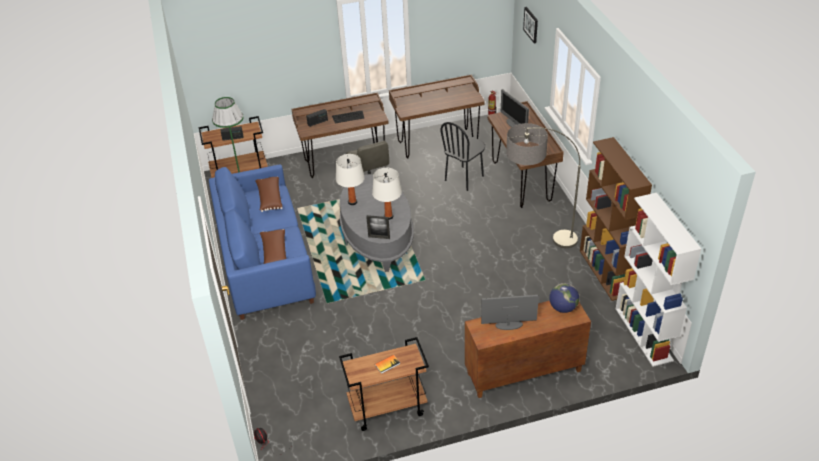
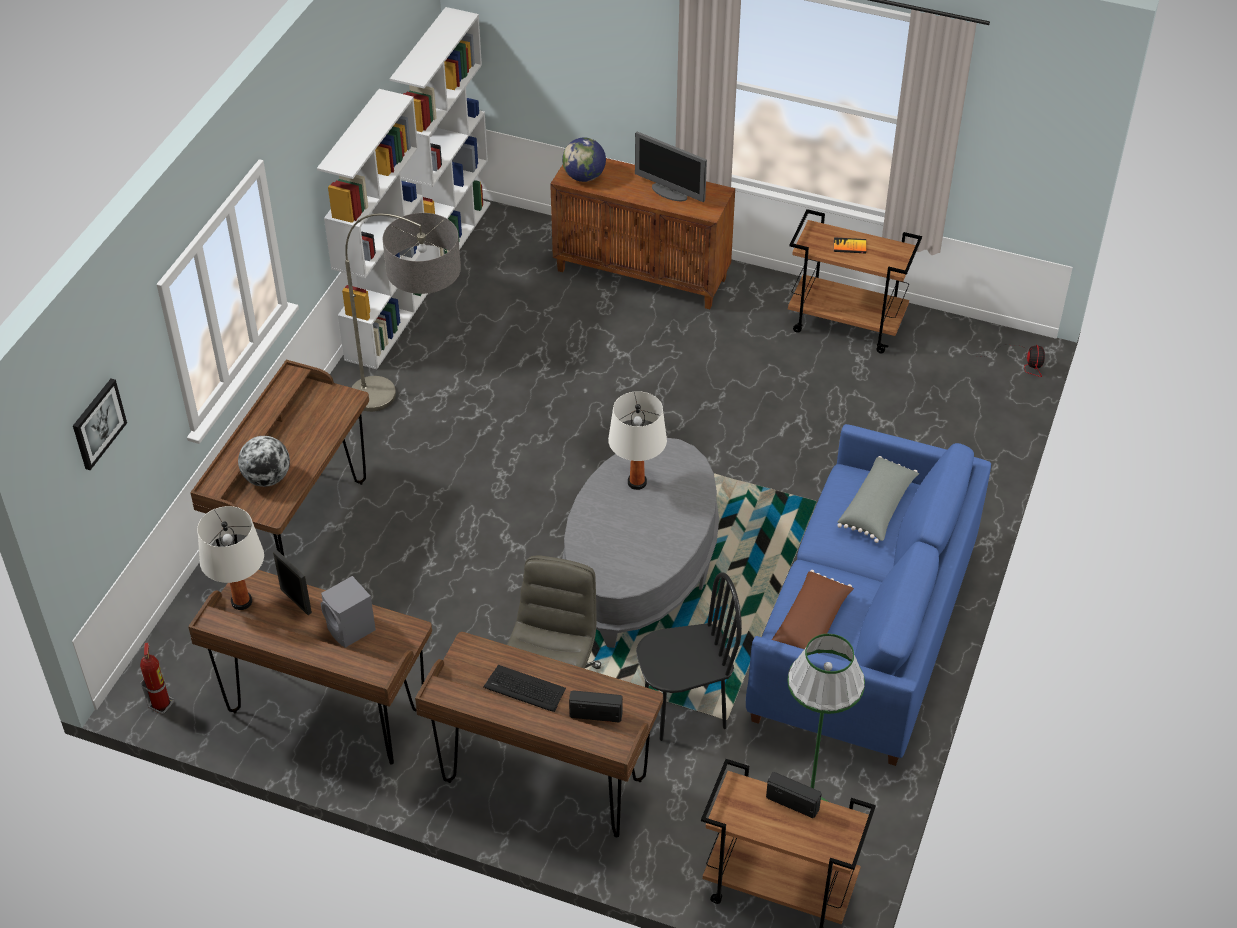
camera: 145 degrees left, 5 degrees up
(274, 253) = (878, 508): brown pillow -> grey pillow
(352, 202) = (669, 545): white table lamp -> white table lamp (242, 602)
(379, 237) = (686, 455): picture frame -> picture frame (296, 601)
(423, 104) = (351, 630): none -> grey speaker
(464, 178) = (377, 596): black chair -> black chair (684, 709)
(513, 124) = (267, 478): monitor -> globe
(605, 273) = (388, 323): brown bookcase -> white bookcase

